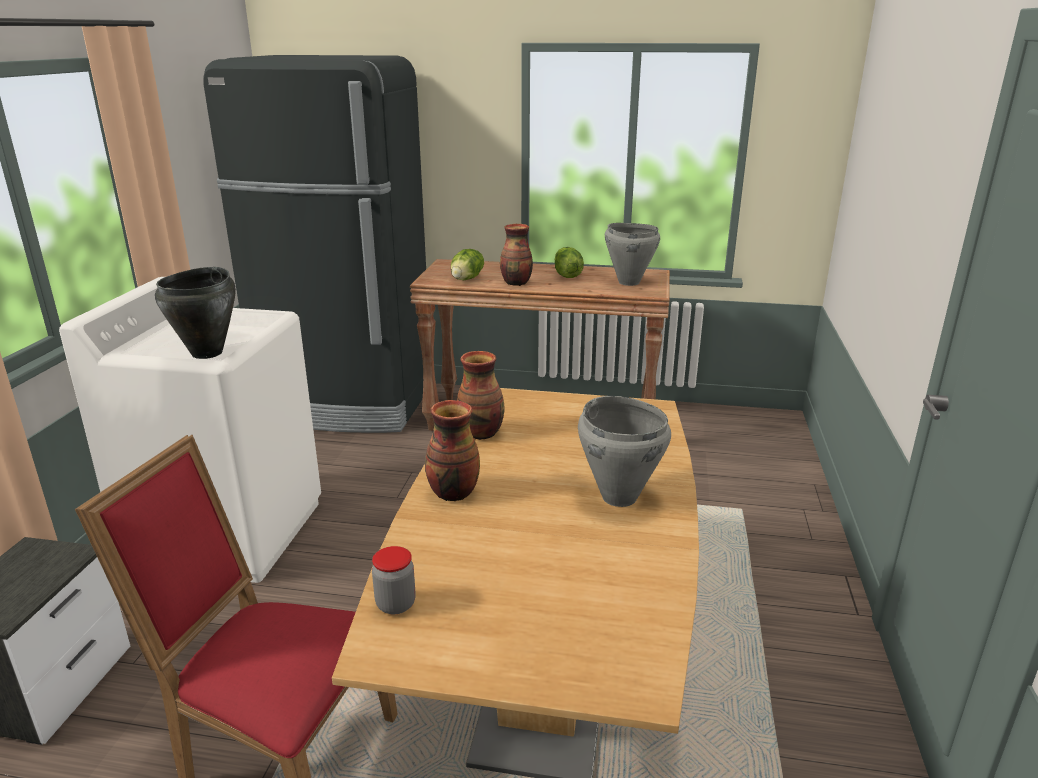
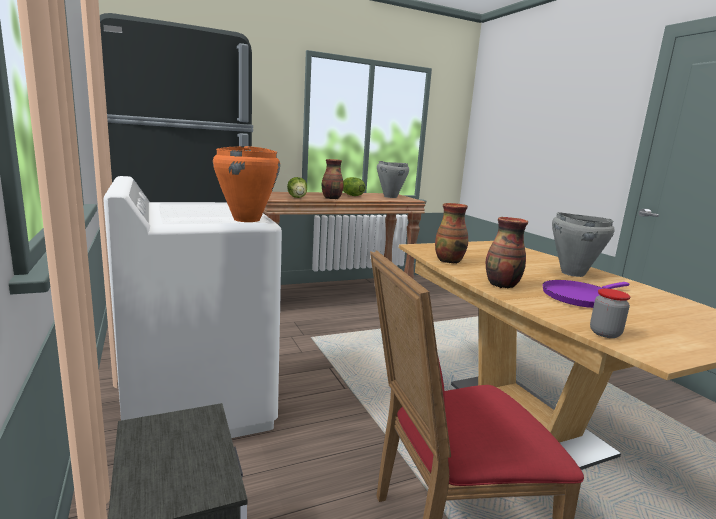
camera: 35 degrees left, 10 degrees down
(208, 353) = (247, 219): black cooking pot -> orange cooking pot
(512, 542) = (580, 297): none -> purple frying pan

